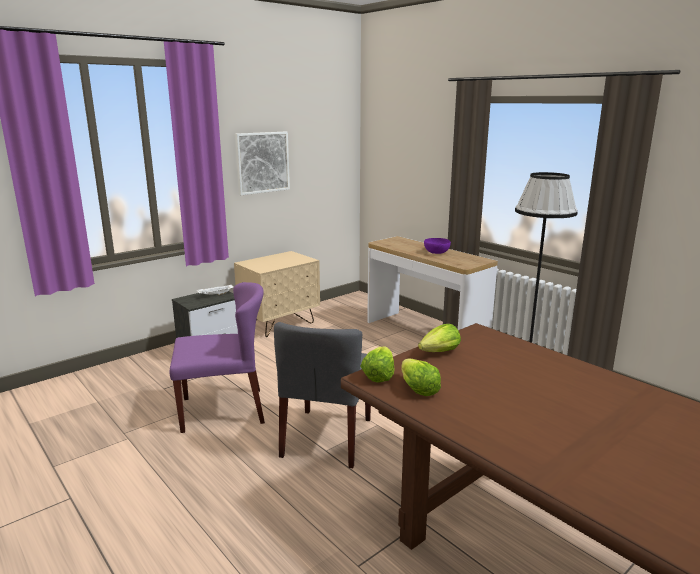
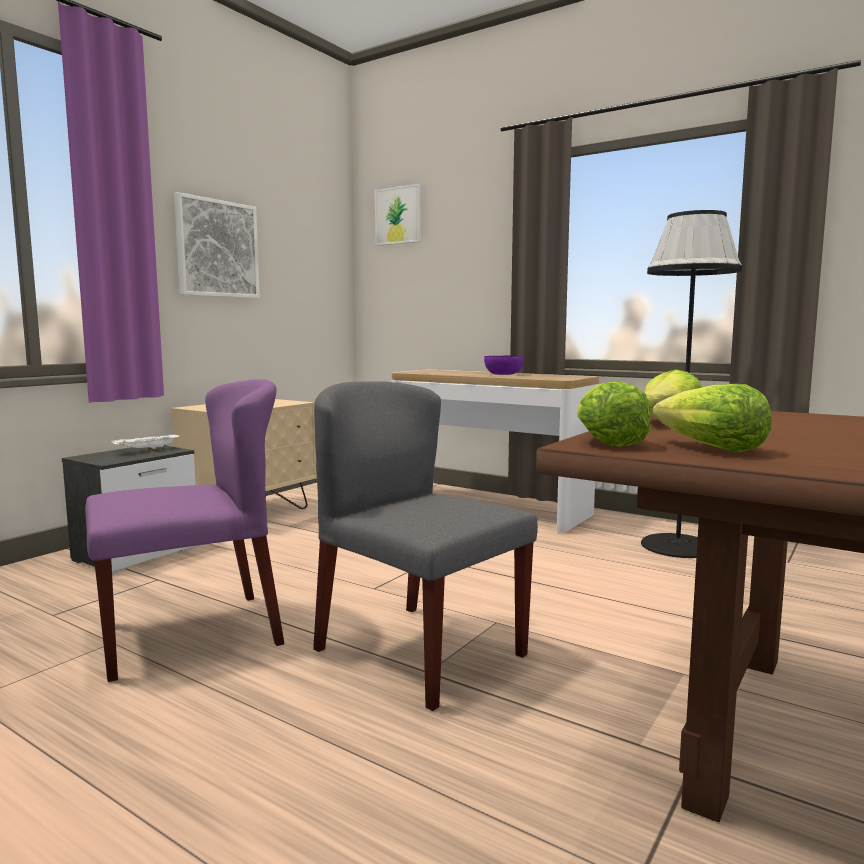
camera: 15 degrees left, 10 degrees down
(327, 437) = (418, 651): grey chair -> grey chair turned 135 degrees clockwise
(386, 125) = (398, 215): none -> picture

